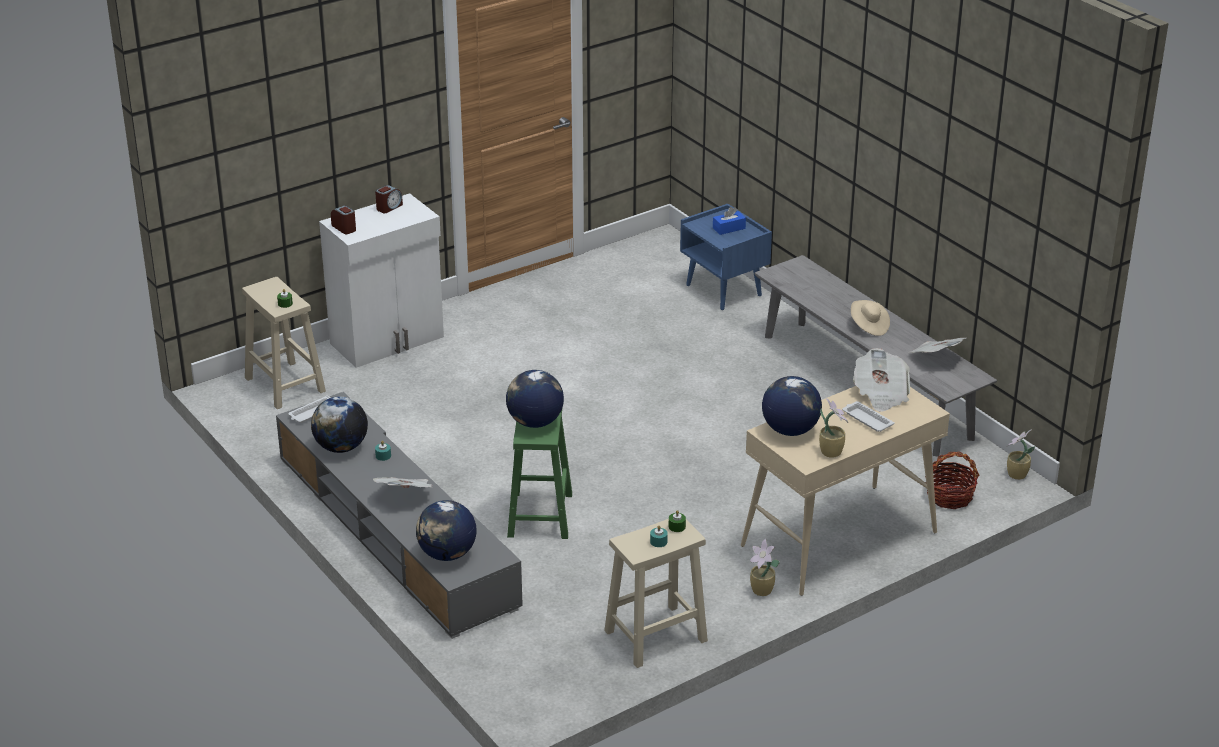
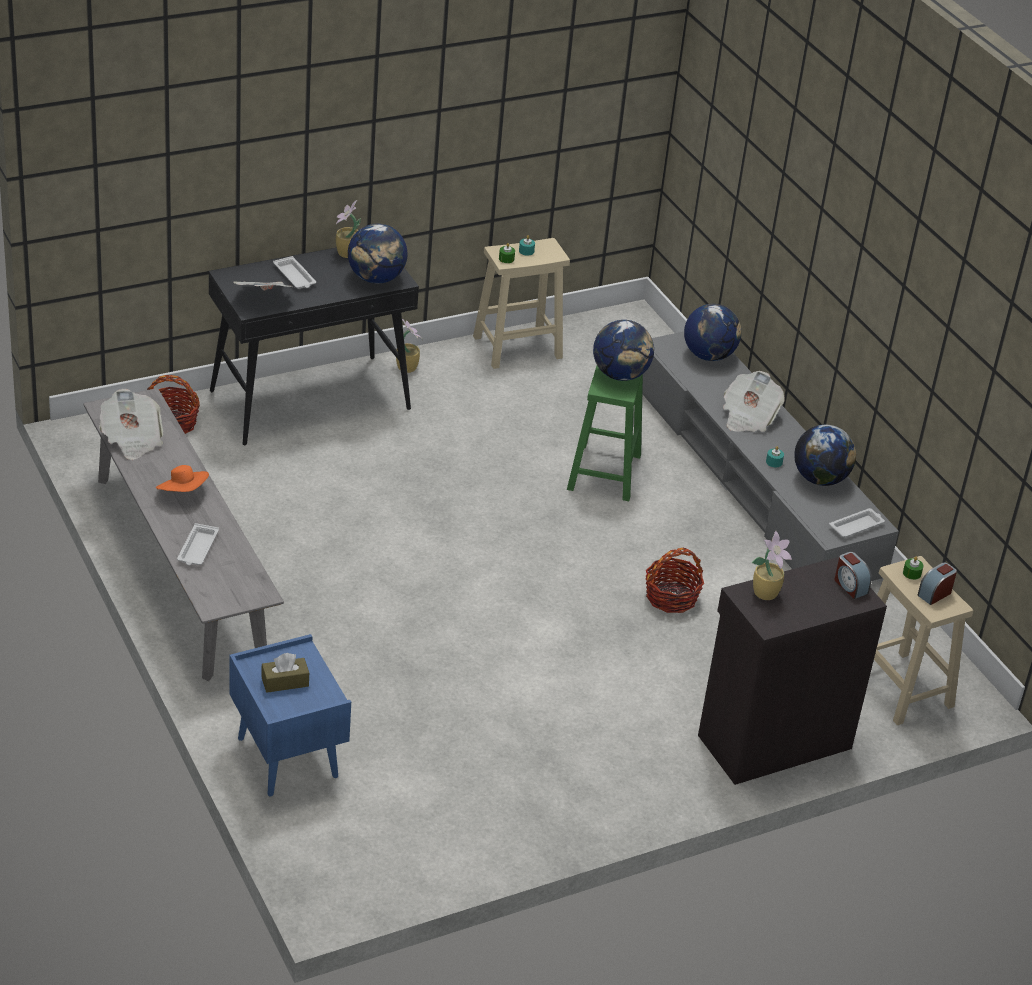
camera: 175 degrees left, 5 degrees up
(388, 341) = (772, 740): white cabinet -> black cabinet
(389, 207) = (792, 615): alarm clock -> alarm clock (934, 593)
(469, 421) = (671, 597): none -> basket
(729, 228) = (285, 682): blue tissue box -> brown tissue box
(833, 293) = (197, 549): none -> white tray
(838, 540) = (311, 400): beige console table -> black console table
(869, 326) = (183, 492): beige hat -> orange hat
(1016, 475) = (85, 434): potted plant -> potted plant (766, 593)

